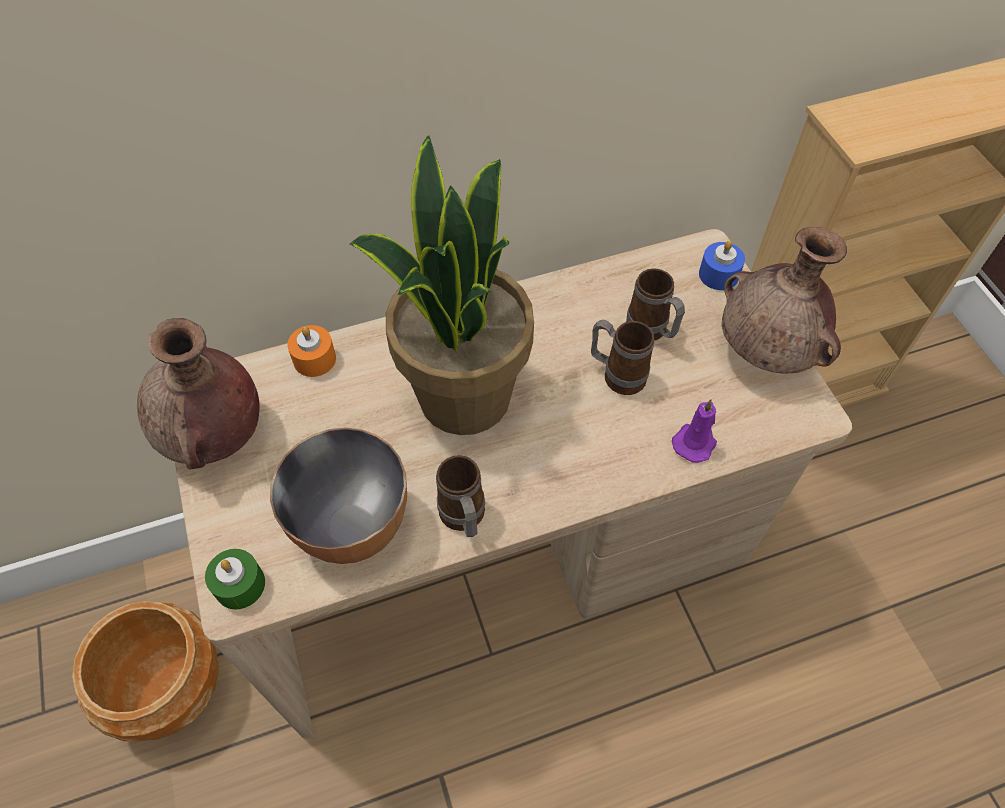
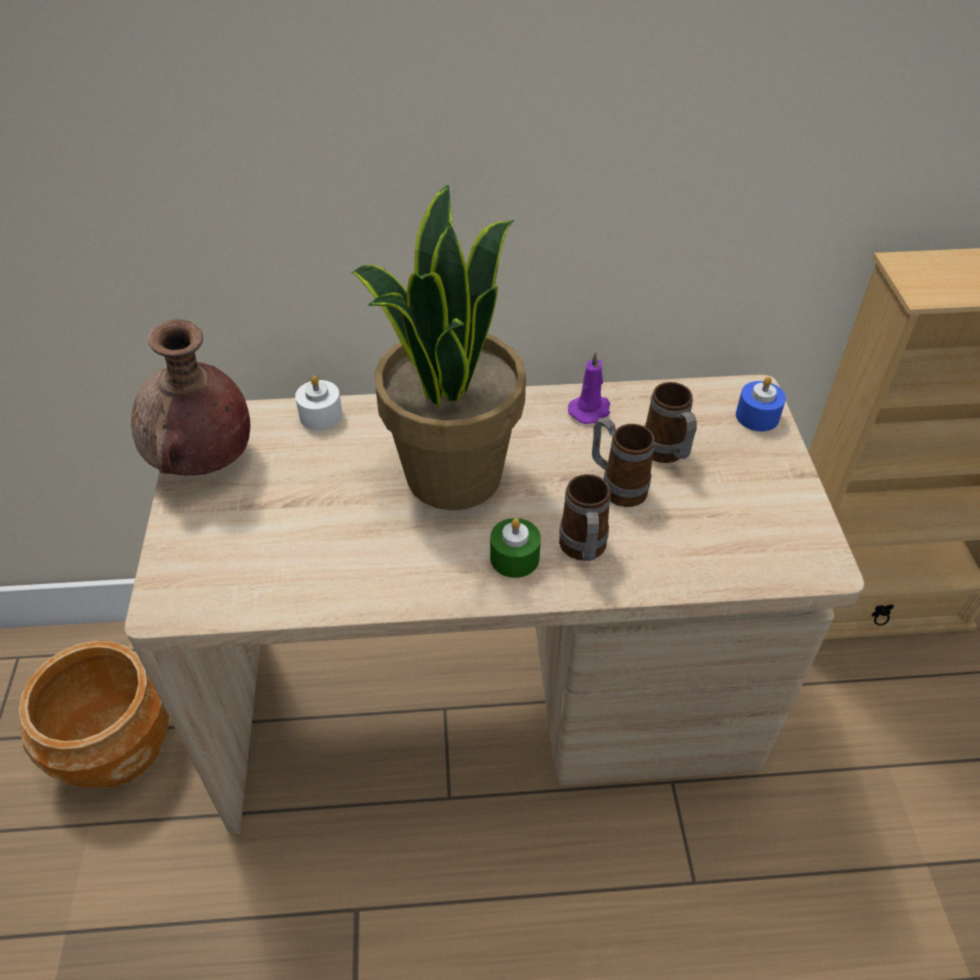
camera: 15 degrees right, 10 degrees down
(240, 585) = (174, 594): green candle -> green candle (514, 558)
(314, 359) = (321, 415): orange candle -> white candle
(351, 526) = (300, 566): bowl -> none
(464, 519) = (412, 584): mug -> mug (583, 551)
(695, 442) = (680, 564): purple candle -> purple candle (590, 410)
(766, 354) = (786, 498): brown vase -> none

